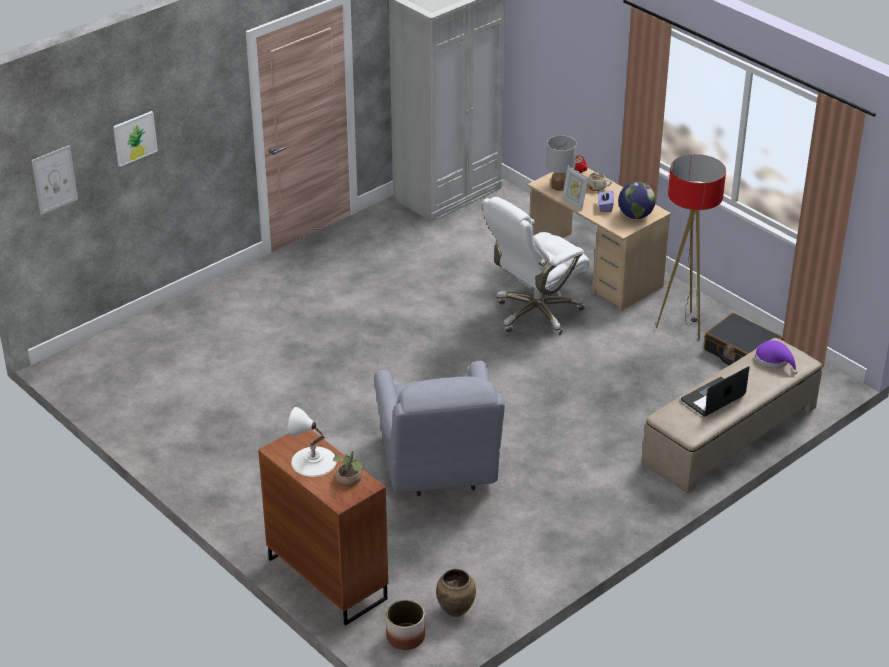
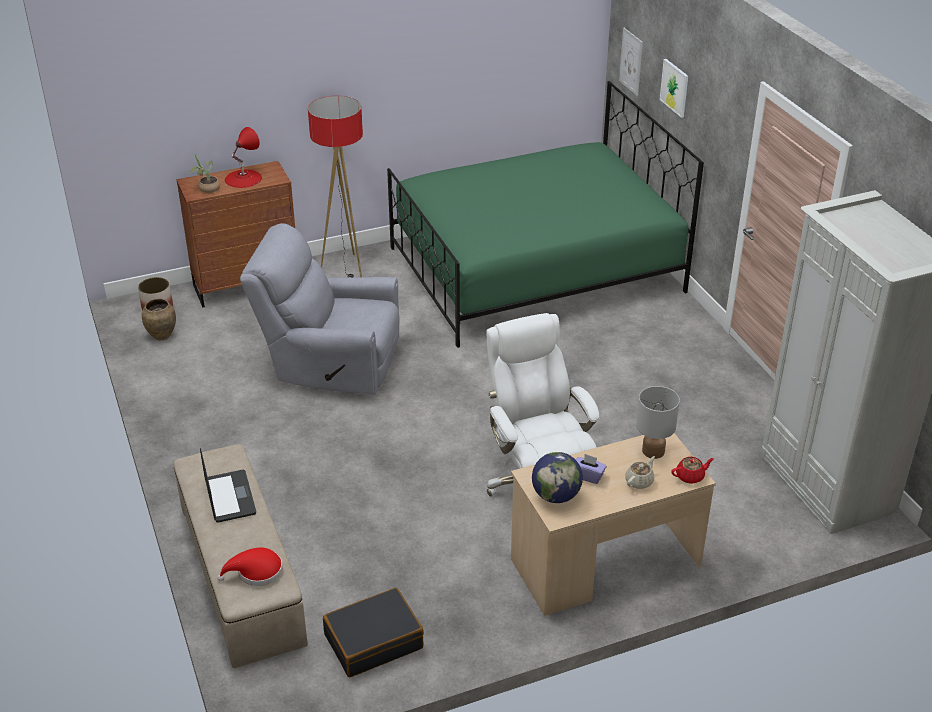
camera: 110 degrees right, 0 degrees up
(205, 377) = (536, 269): none -> green bed
(313, 461) = (243, 178): white table lamp -> red table lamp
(574, 203) = (607, 452): picture frame -> none
(682, 327) = (453, 604): floor lamp -> floor lamp (345, 267)
(774, 360) = (256, 572): purple hat -> red hat

